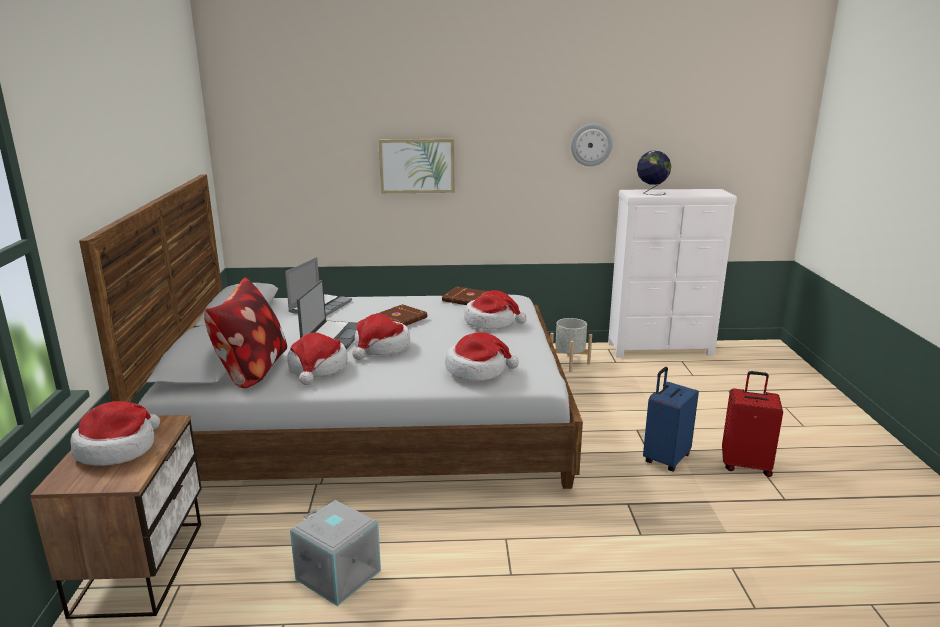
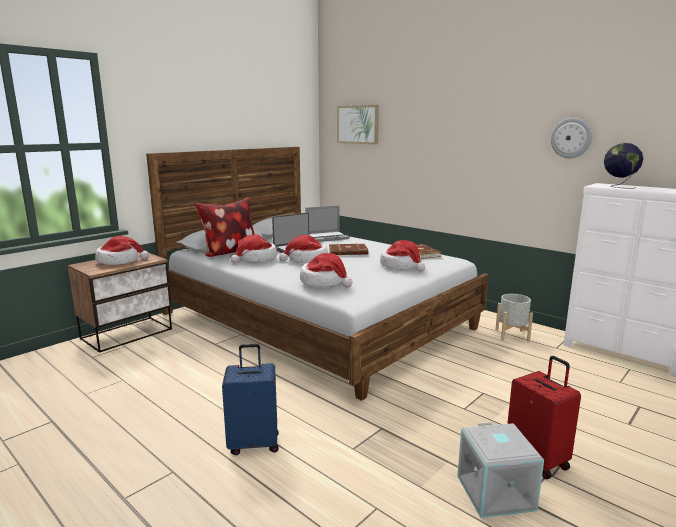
camera: 45 degrees right, 5 degrees down
(339, 574) = (176, 374): grey storage box -> grey storage box (497, 493)
(417, 165) = (429, 151): picture -> picture (358, 124)
(665, 459) = (468, 419): blue suitcase -> blue suitcase (254, 443)

